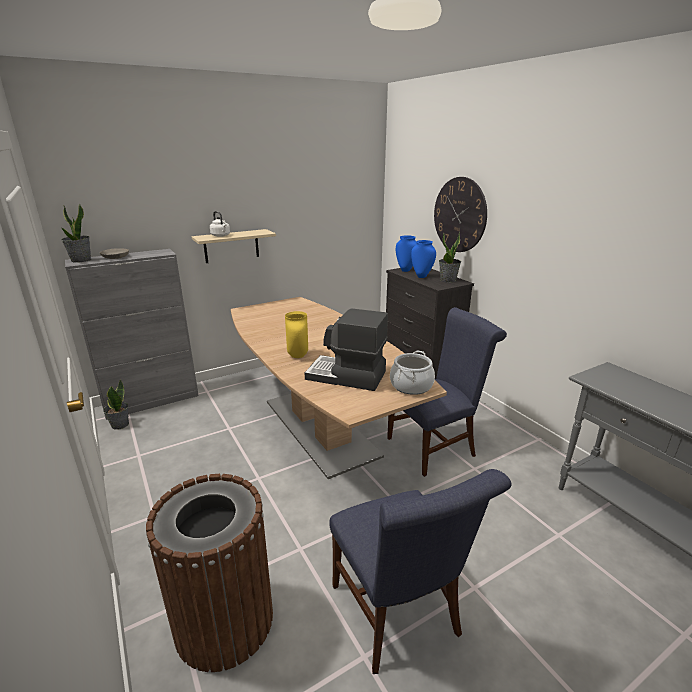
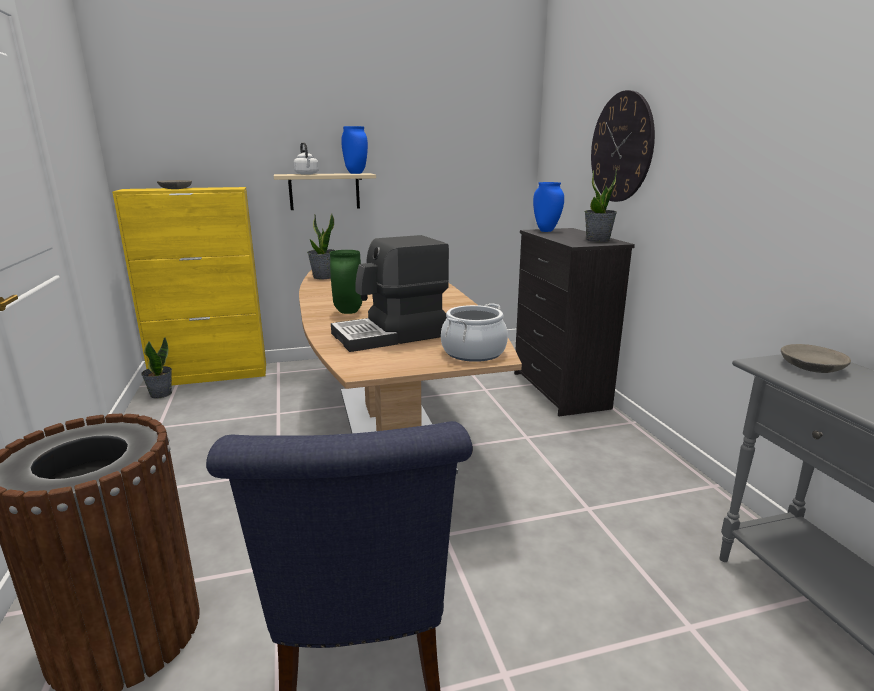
camera: 15 degrees right, 5 degrees down
(81, 260) = (136, 189): potted plant -> potted plant (323, 277)
(152, 401) = (211, 375): grey cabinet -> yellow cabinet
(298, 356) = (349, 312): yellow vase -> green vase
(346, 376) = (391, 335): coffee machine -> coffee machine turned 60 degrees counterclockwise
(422, 276) = (563, 236): blue vase -> blue vase (356, 173)
(435, 445) = (541, 470): blue chair -> none
(611, 377) = (811, 367): none -> grey bowl

